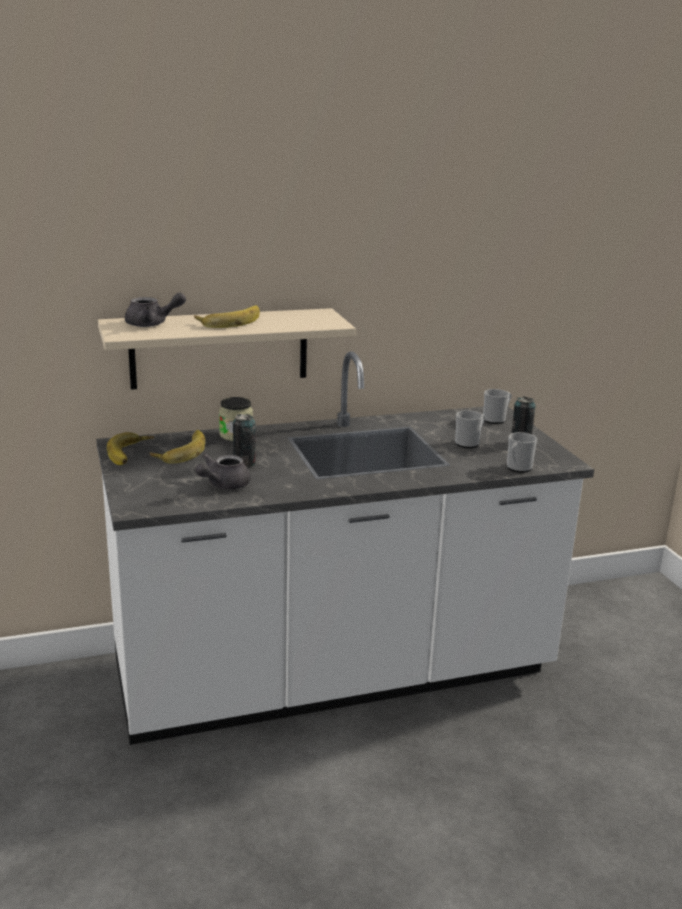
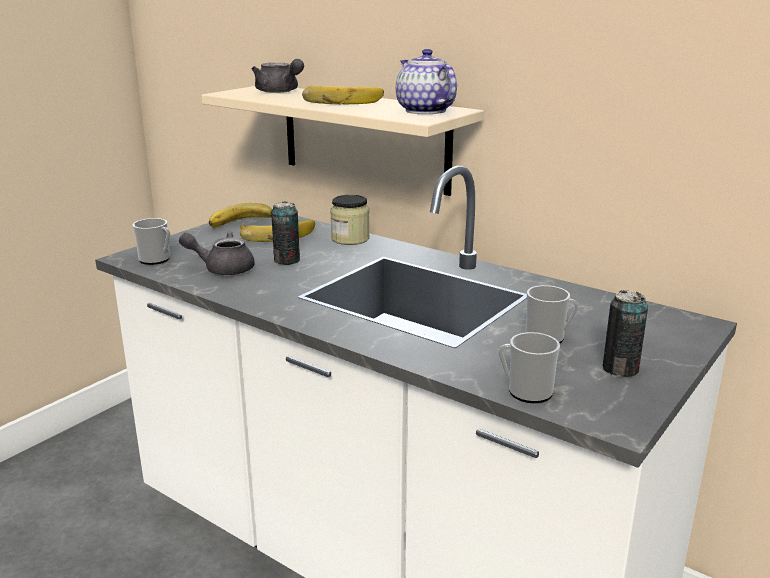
camera: 55 degrees right, 0 degrees up
(311, 317) = (424, 111): none -> teapot
(496, 419) = (667, 331): mug -> mug (157, 260)

